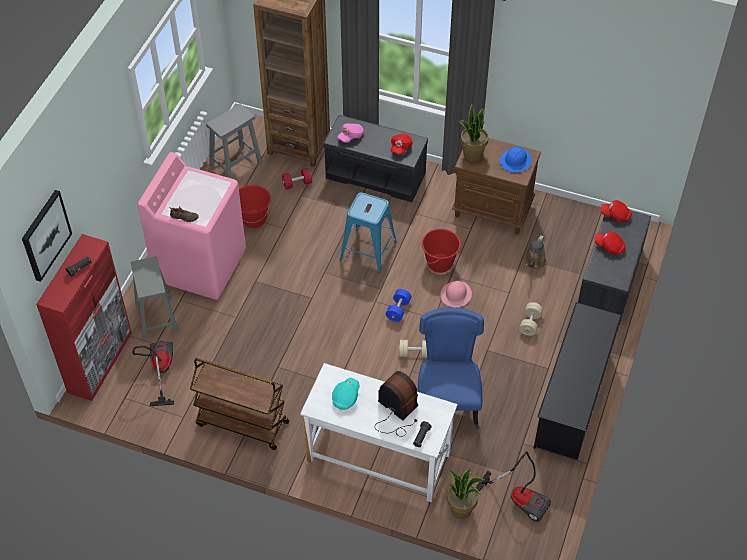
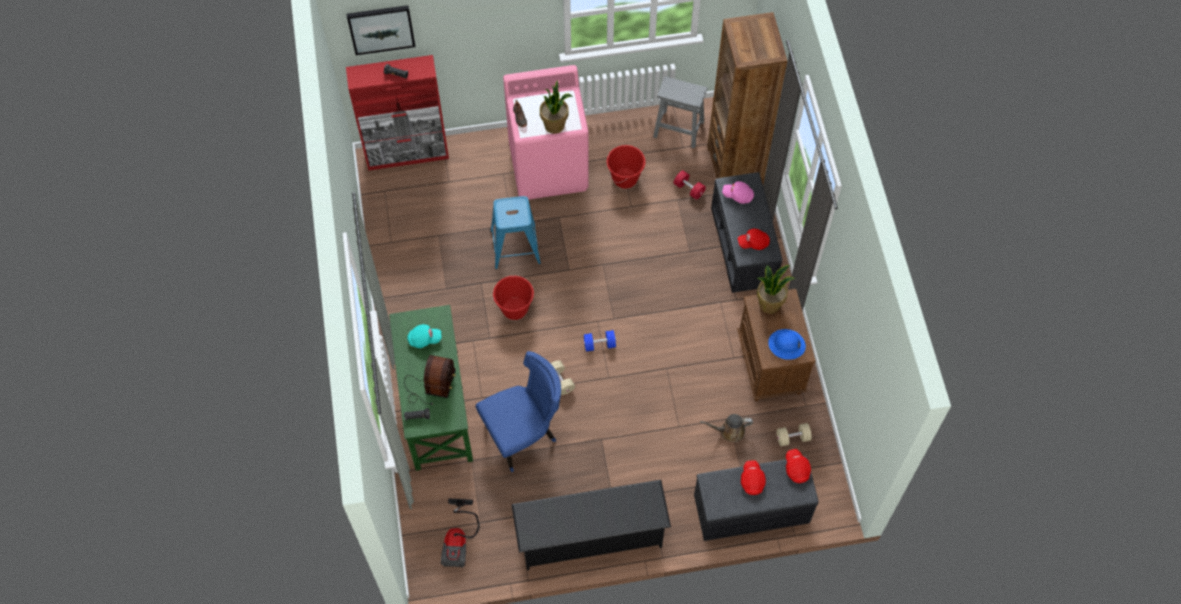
camera: 60 degrees right, 10 degrees up
(156, 317) = (475, 167): grey stool -> none
(159, 371) = (424, 200): vacuum cleaner -> none
(241, 424) = (409, 287): brown cart -> none
(368, 250) = (650, 286): blue stool -> blue stool (515, 247)
(378, 458) = (436, 407): white desk -> green desk
(440, 263) = (674, 352): red bucket -> red bucket (515, 309)
(456, 295) = (647, 383): pink hard hat -> none
(461, 509) = (422, 497): potted plant -> potted plant (555, 125)
(530, 323) = (654, 461): beige dumbbell -> beige dumbbell (792, 438)

